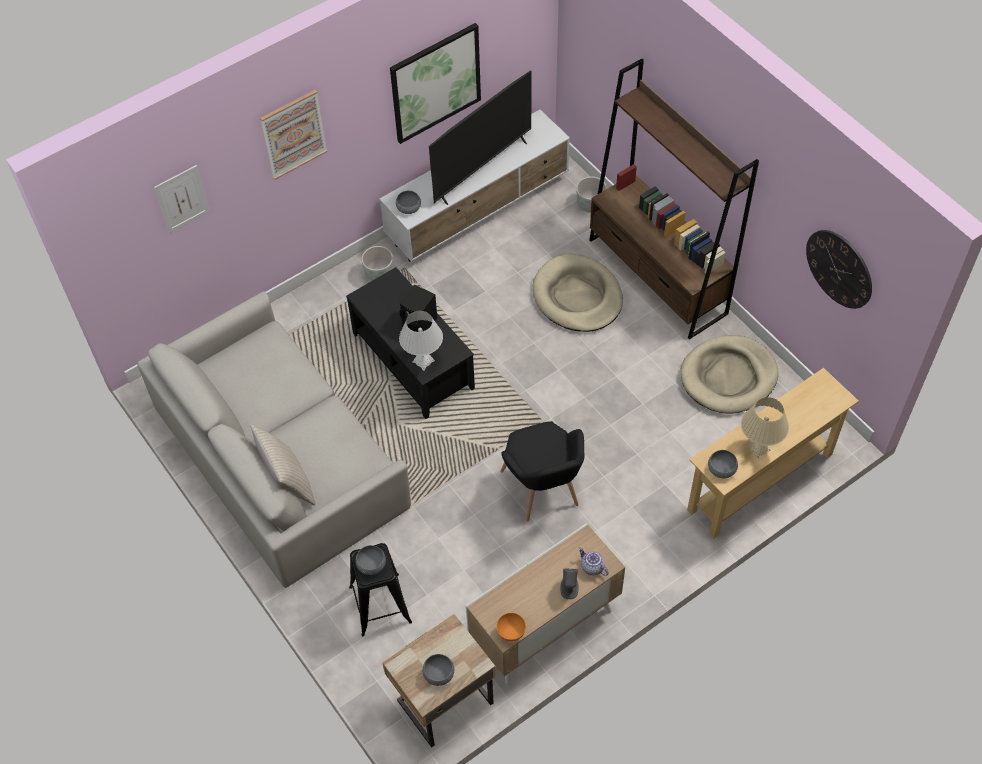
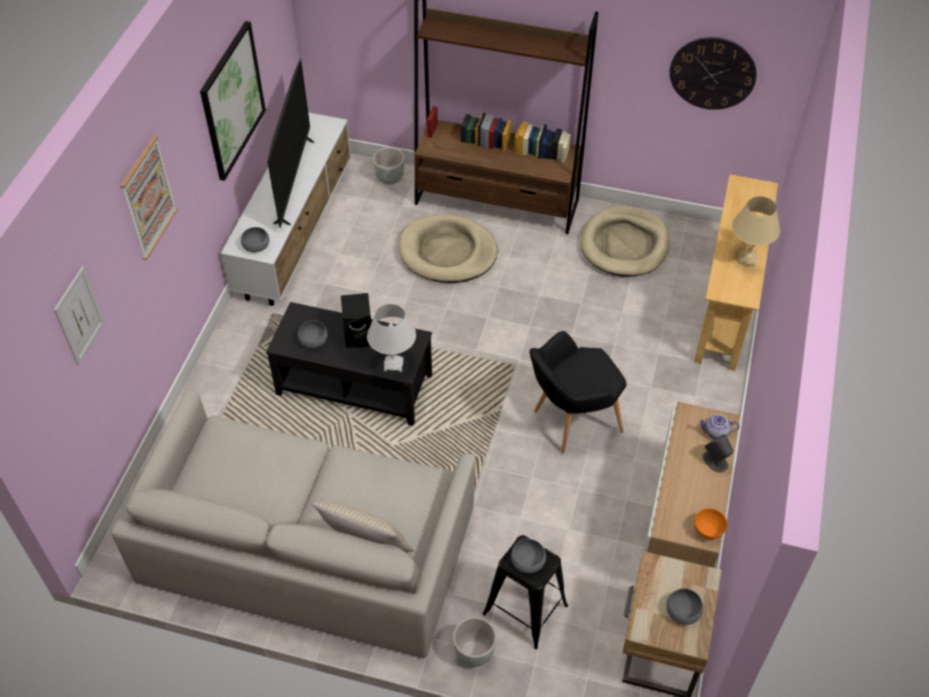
camera: 40 degrees left, 5 degrees down
(379, 275) = (254, 332): grey planter -> grey planter (473, 653)
(543, 492) = (571, 421): black armchair -> black armchair turned 120 degrees clockwise
(721, 468) = (736, 290): grey bowl -> grey bowl (313, 340)

